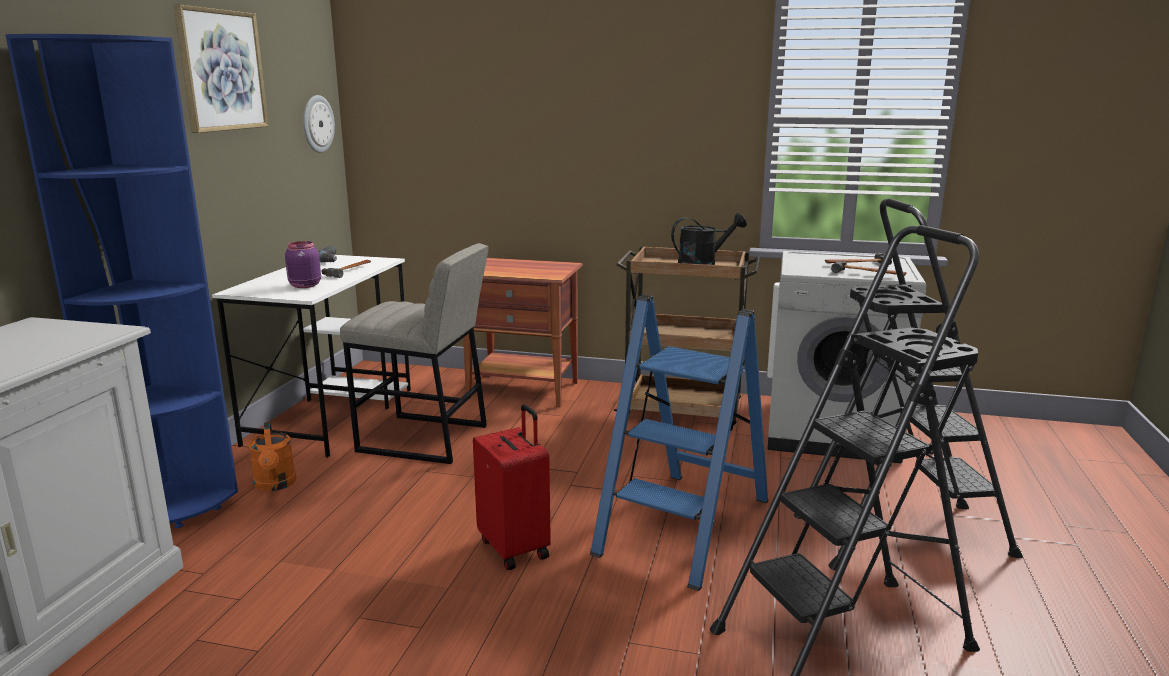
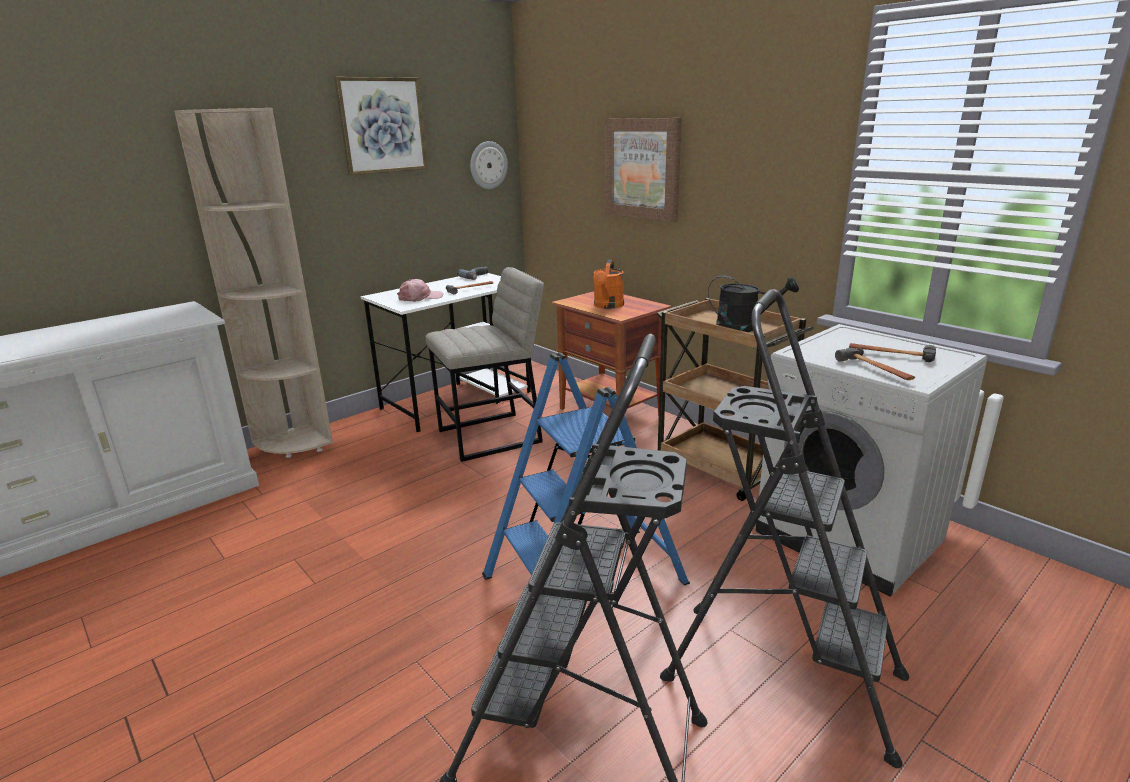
camera: 35 degrees right, 5 degrees up
(175, 516) = (295, 448): blue bookcase -> beige bookcase
(275, 485) = (366, 444): orange watering can -> orange watering can (608, 306)
(304, 286) = (420, 298): purple jar -> pink cap
(426, 439) = (492, 435): grey chair -> grey chair turned 75 degrees counterclockwise
(515, 548) = (441, 547): red suitcase -> none
(533, 123) = (642, 169): none -> picture

